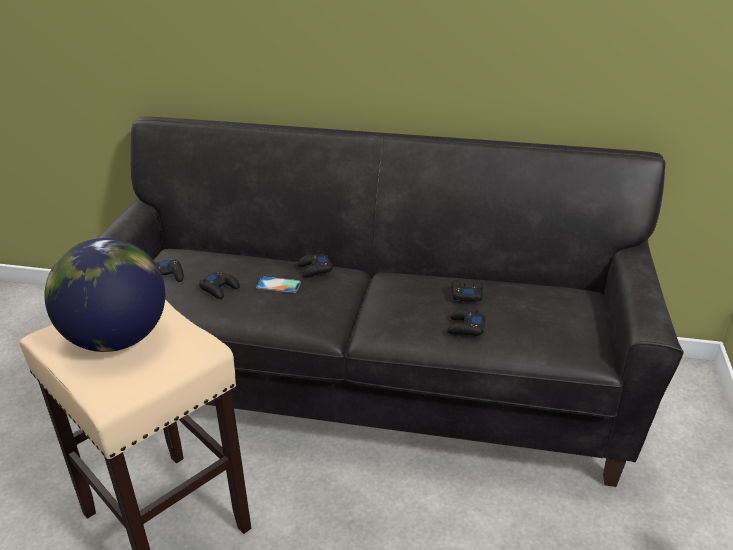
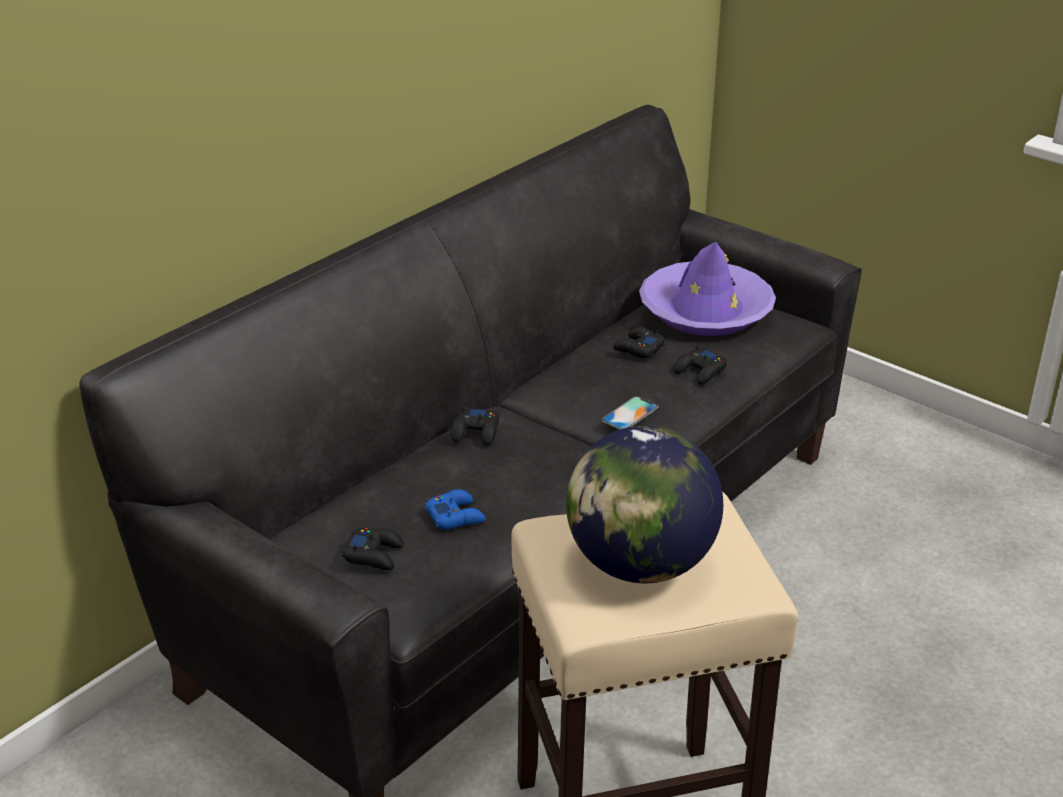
camera: 60 degrees left, 0 degrees up
(220, 288) = (455, 516): black game controller -> blue game controller
(278, 285) = (492, 468): phone -> phone (630, 414)
(548, 306) = (705, 311): none -> purple hat

